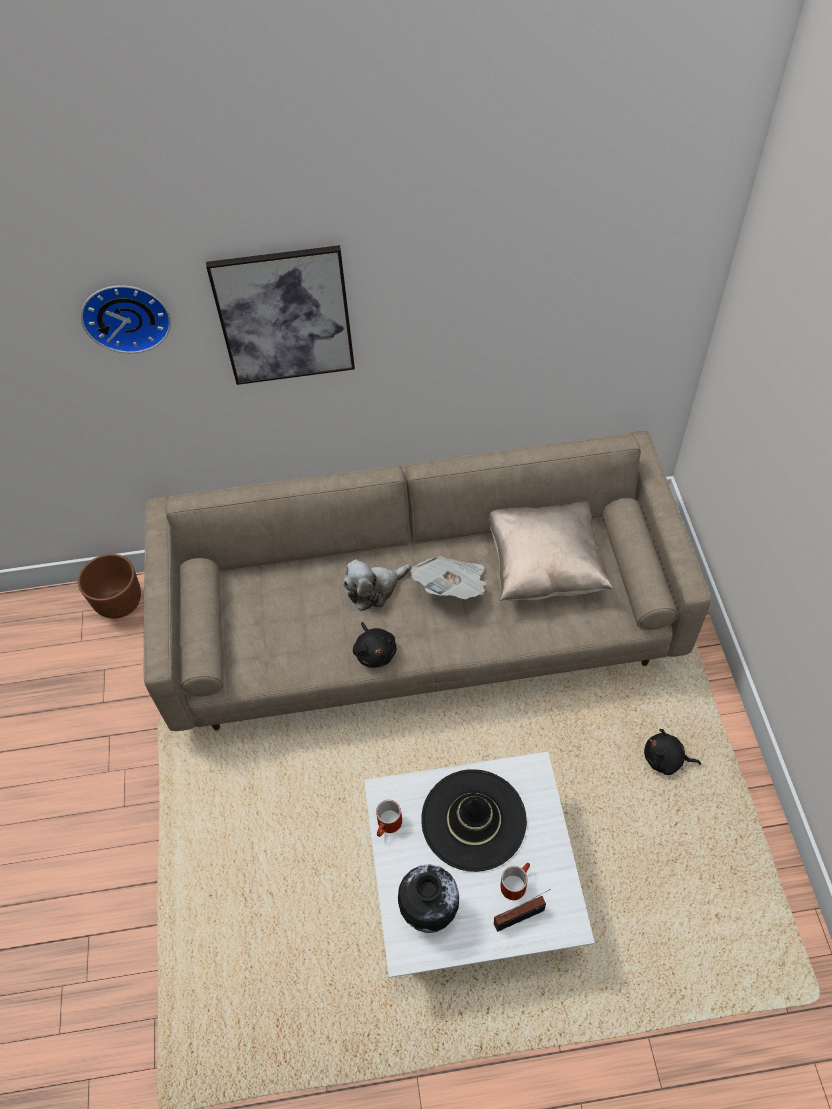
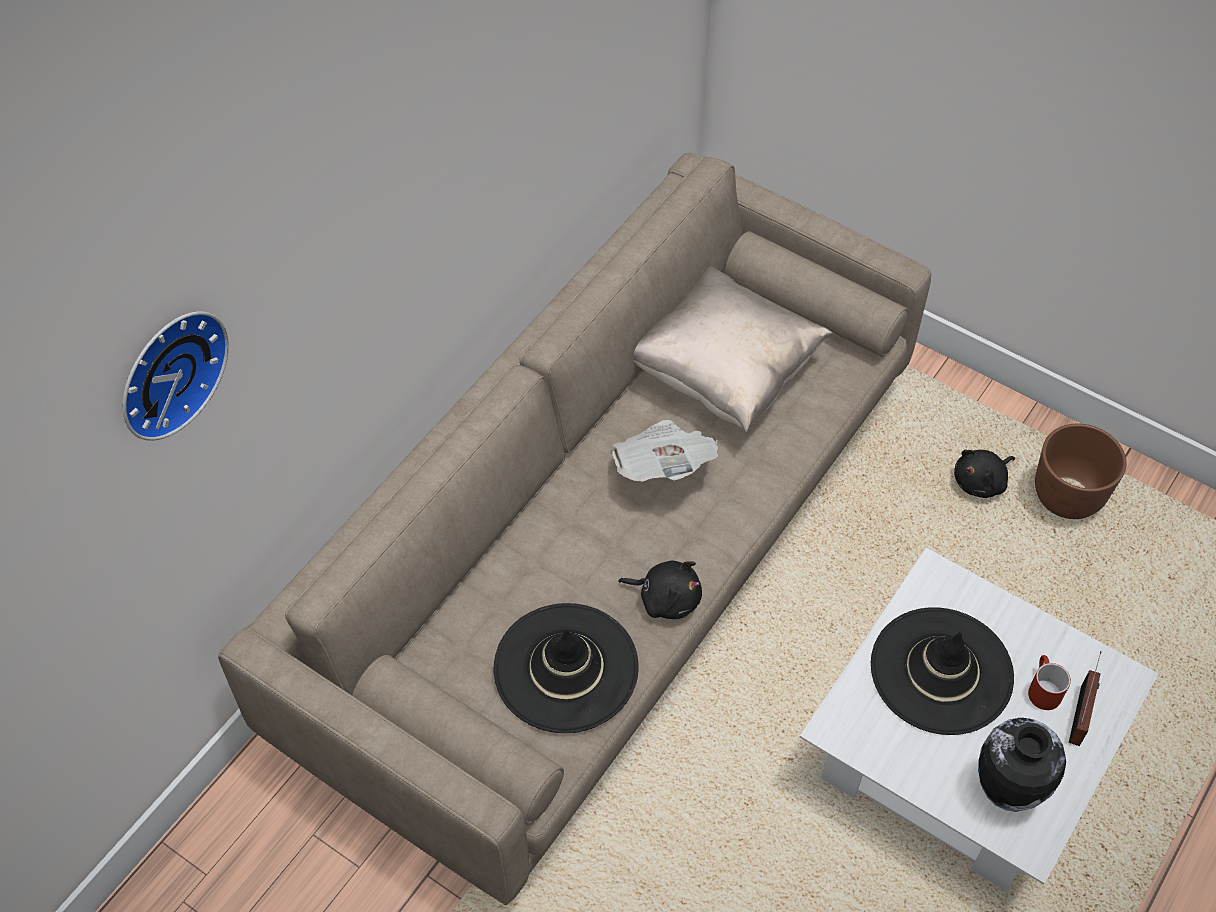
camera: 50 degrees left, 0 degrees up
(120, 603) = (223, 846): brown planter -> brown planter (1066, 496)
(285, 316) = (340, 244): picture -> none
(290, 641) = (566, 668): none -> black hat
(375, 589) = (584, 537): plush toy -> none
(388, 826) = (876, 754): red mug -> none

